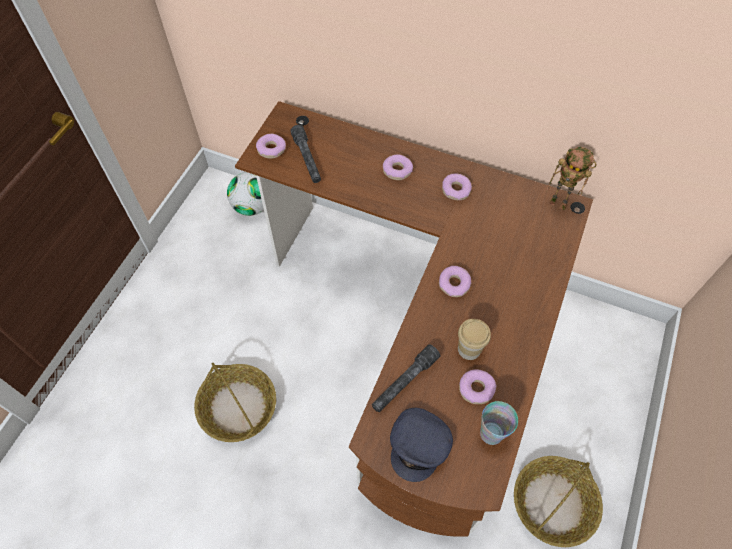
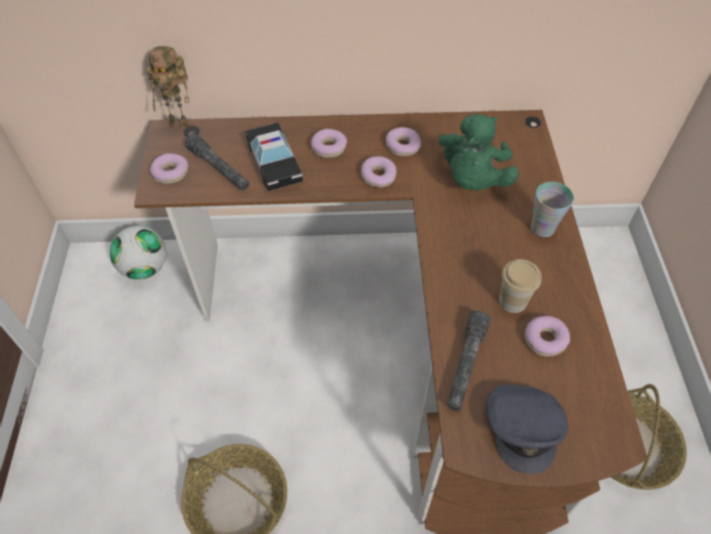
camera: 25 degrees left, 5 degrees down
(349, 168) = (274, 163): none -> toy car
(454, 284) = (457, 240): donut -> donut (378, 176)
(491, 433) = (589, 379): cup -> cup (542, 228)
(496, 238) = (472, 179): none -> green plush toy
(559, 203) = (514, 124): toy robot -> toy robot (181, 123)

